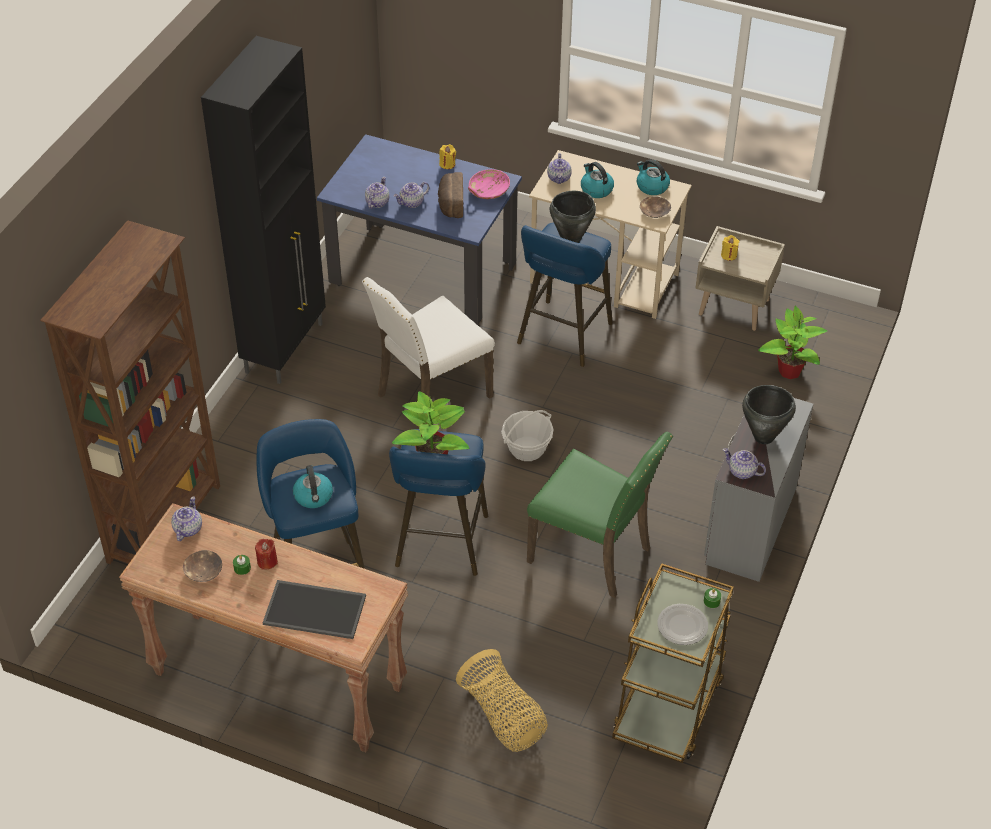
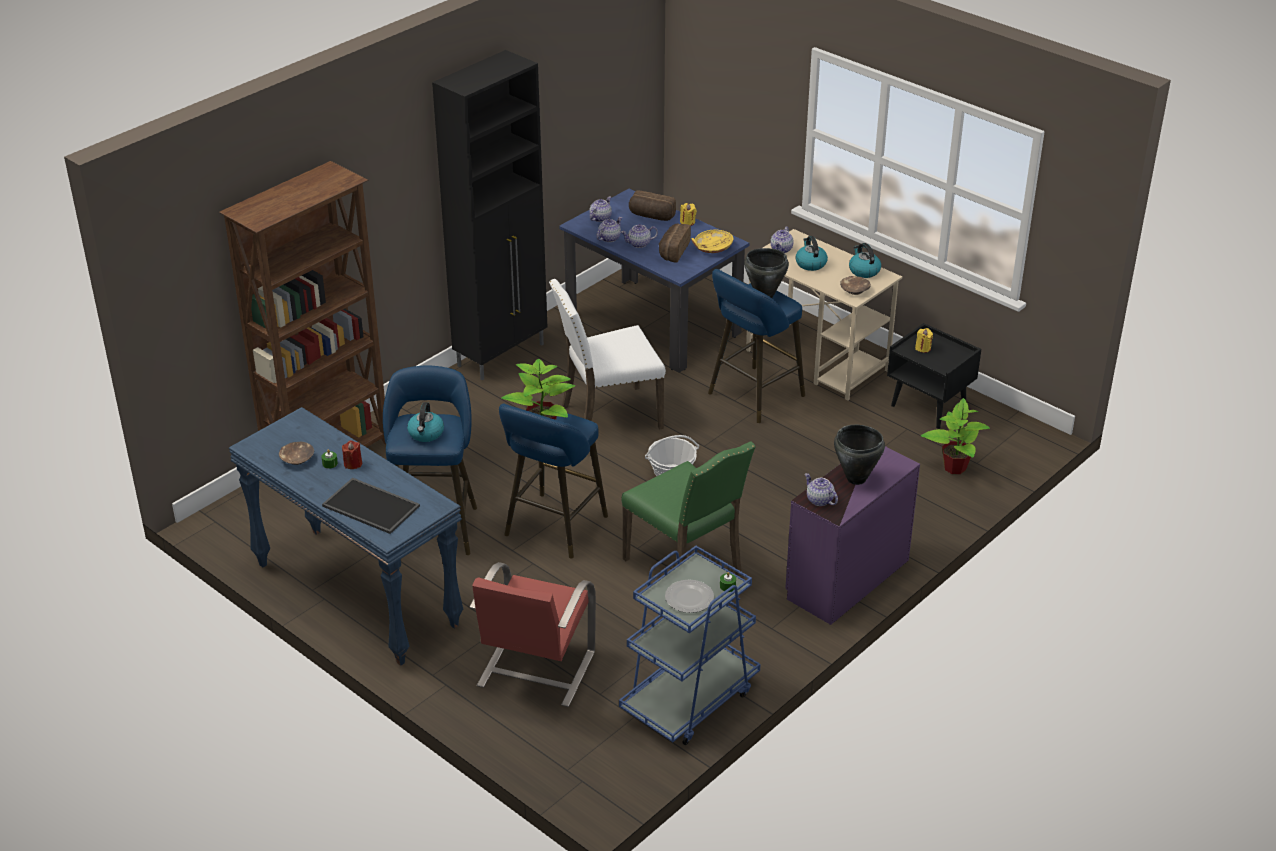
camera: 20 degrees right, 10 degrees down
(187, 528) = (302, 427): teapot -> teapot (600, 218)
(276, 682) = (355, 595): brown console table -> blue console table
(406, 165) = (651, 216): none -> bread
(488, 191) = (712, 248): pink bowl -> yellow bowl
(503, 717) = (534, 670): basket -> red chair
(668, 706) = (689, 699): brown cart -> blue cart
(735, 307) = (929, 407): beige nightstand -> black nightstand
(749, 525) = (846, 579): grey dresser -> purple dresser

